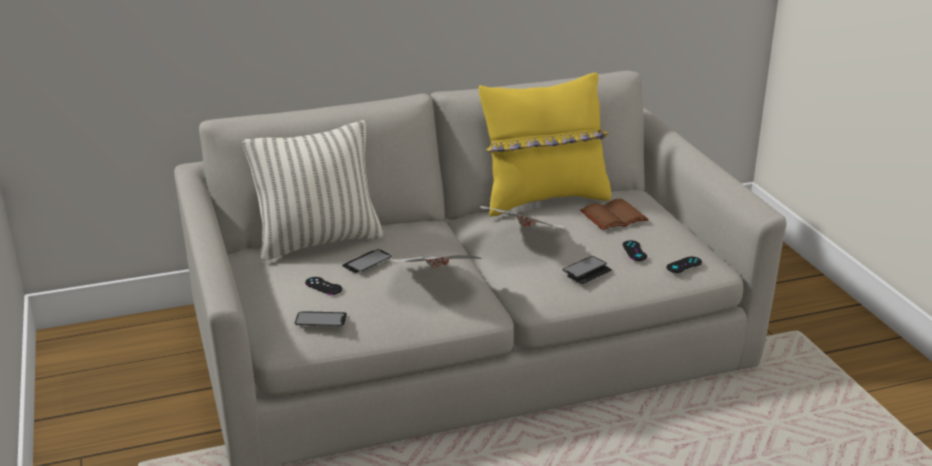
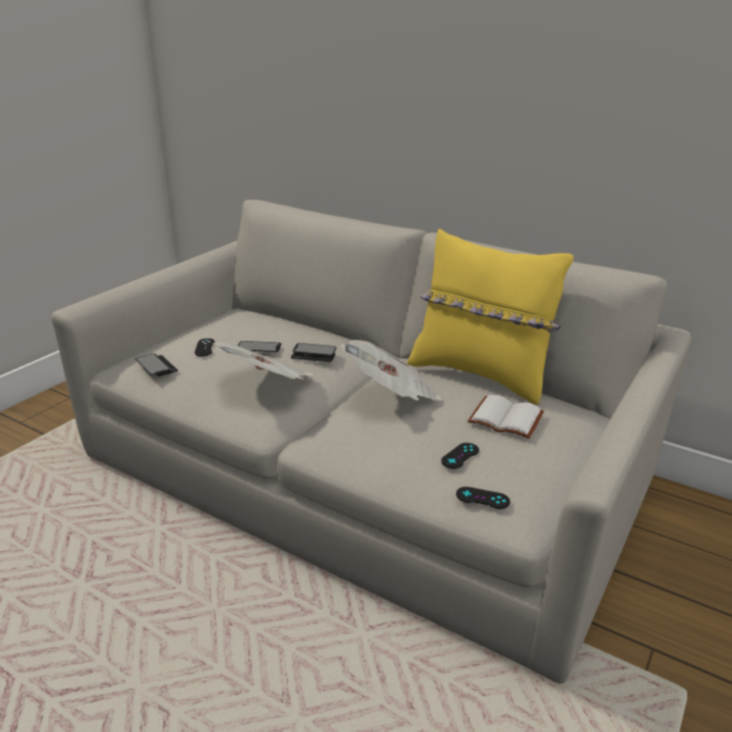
camera: 50 degrees right, 0 degrees up
(319, 241) = (269, 322): pillow -> none
(587, 271) = (384, 446): phone -> phone (314, 354)
(614, 216) = (507, 418): brown book -> white book

